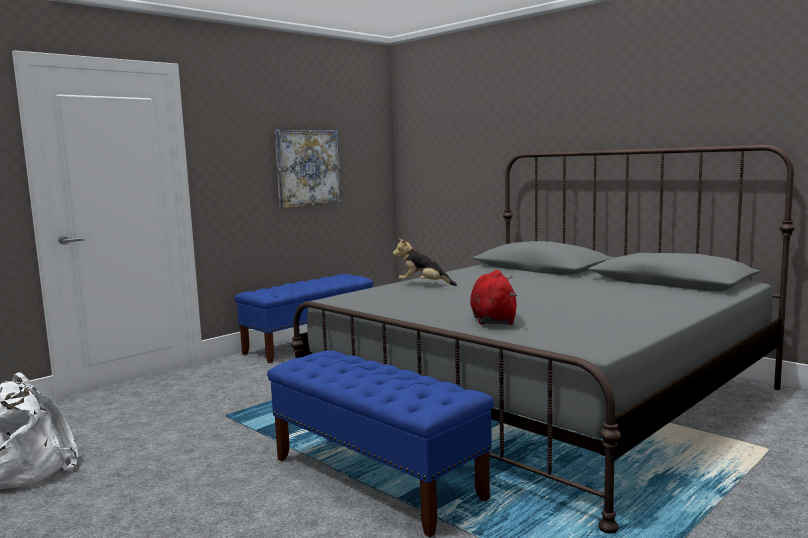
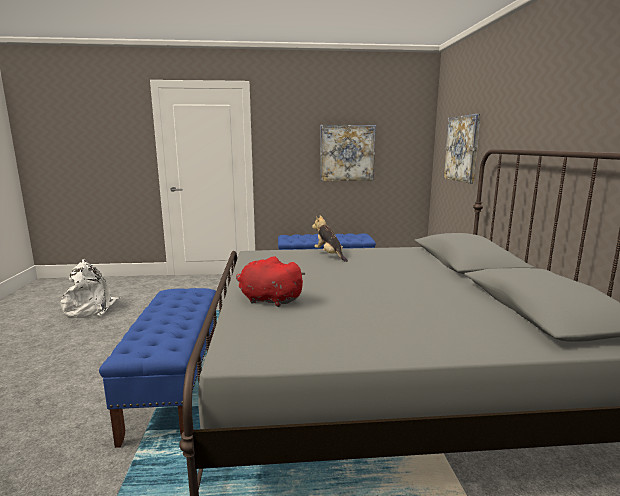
camera: 40 degrees right, 5 degrees up
(455, 156) = (462, 148): none -> picture
(493, 320) = (268, 300): red plush toy -> red plush toy turned 105 degrees counterclockwise

